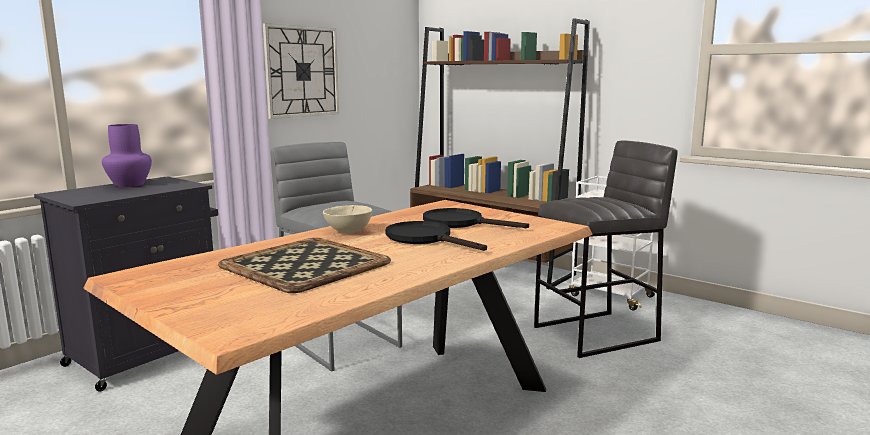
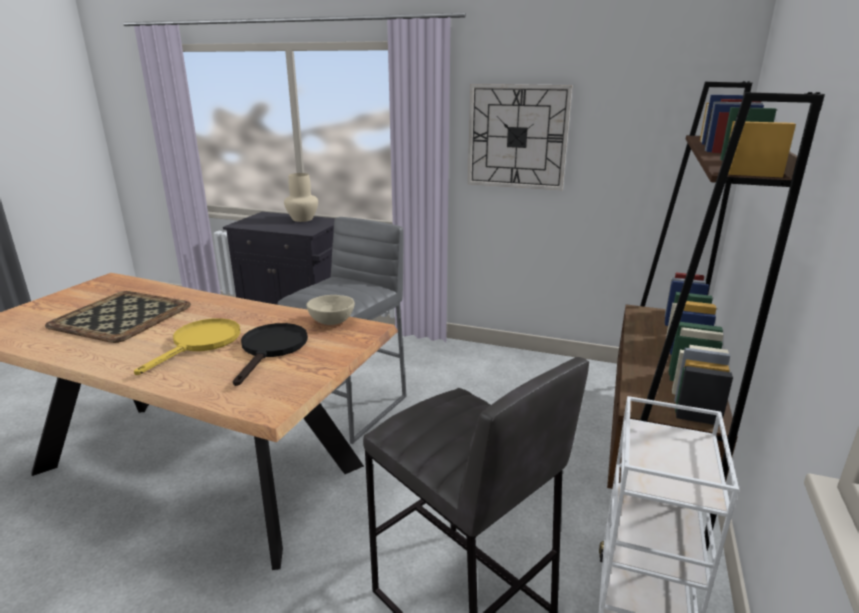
camera: 70 degrees right, 10 degrees up
(128, 184) = (302, 219): purple vase -> beige vase
(347, 232) = (226, 310): beige bowl -> beige bowl (331, 322)
(425, 239) = (201, 343): black frying pan -> yellow frying pan

